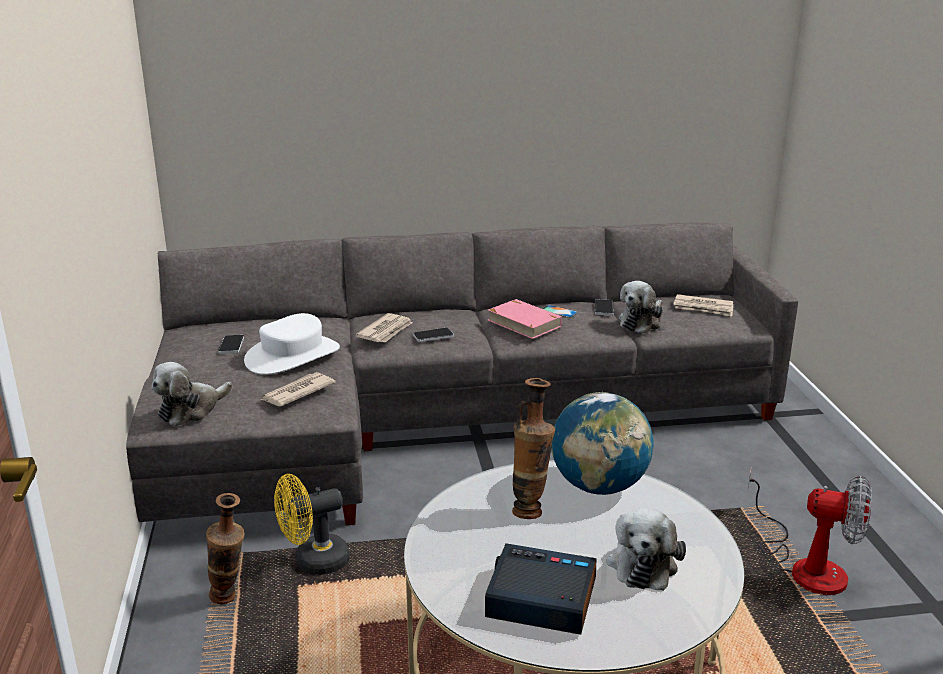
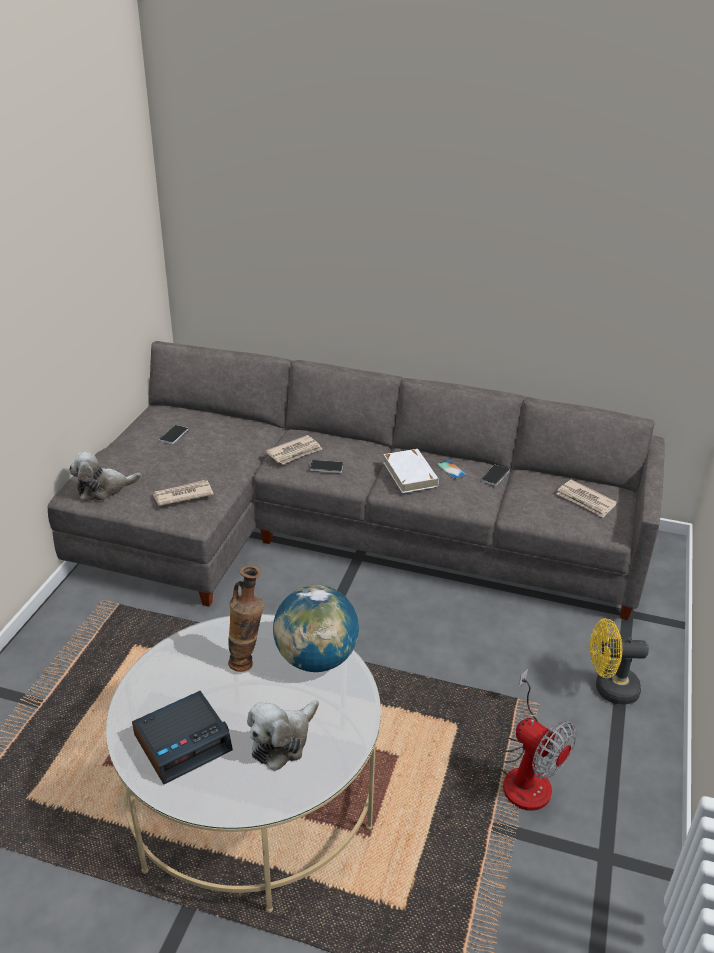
camera: 25 degrees right, 10 degrees up
(230, 599) = (86, 639): vase -> none
(293, 356) = (207, 458): white hat -> none
(313, 562) = (159, 629): yellow fan -> yellow fan (609, 689)
(524, 323) = (410, 474): pink book -> white book
(540, 599) = (183, 742): alarm clock -> alarm clock turned 105 degrees clockwise
(641, 322) = (516, 500): plush toy -> none

